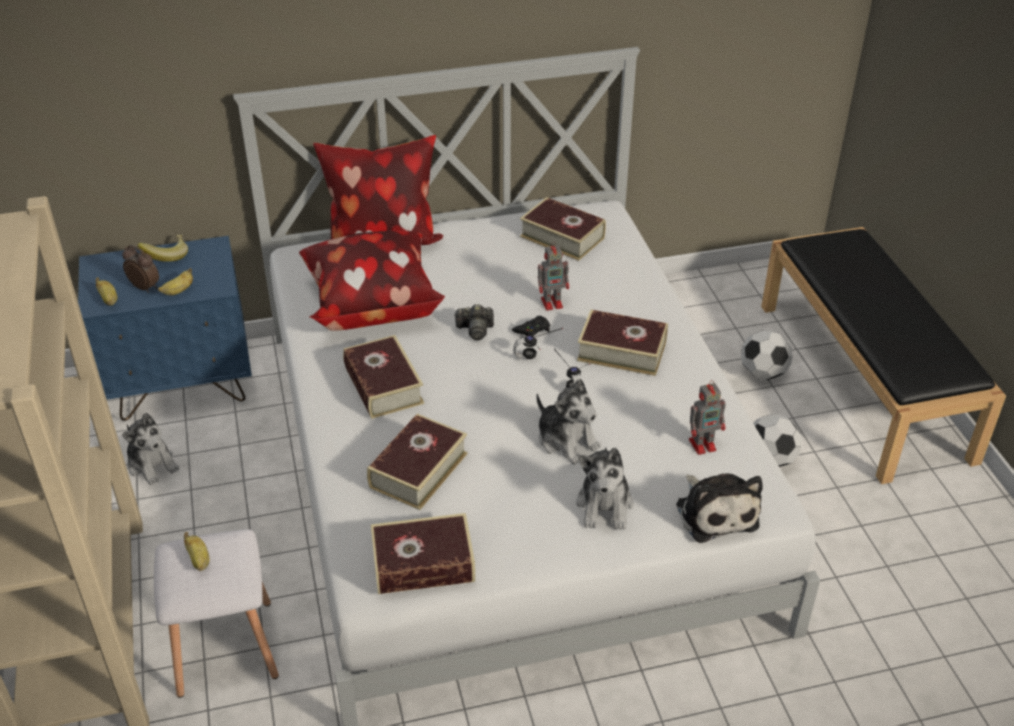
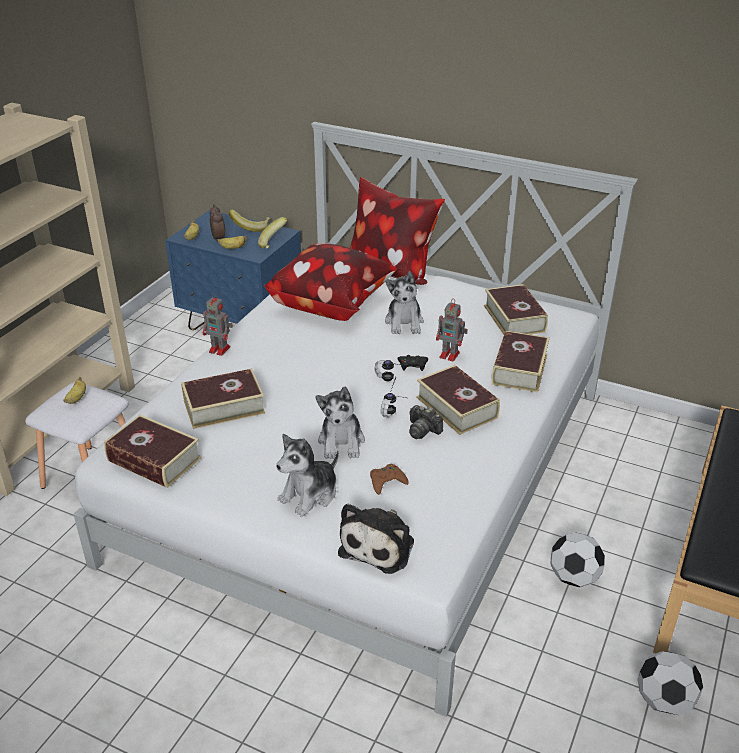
camera: 40 degrees right, 5 degrees down
(152, 464) = (176, 359): plush toy -> plush toy (404, 322)
(221, 264) = (274, 244): none -> banana
(383, 385) = (273, 351): book -> book (519, 369)
(475, 330) = (374, 347): camera -> camera (423, 430)
(651, 454) = (387, 481): none -> brown game controller
(703, 444) = (433, 497): toy robot -> toy robot (220, 349)
(763, 373) = (644, 515): football -> football (664, 701)

